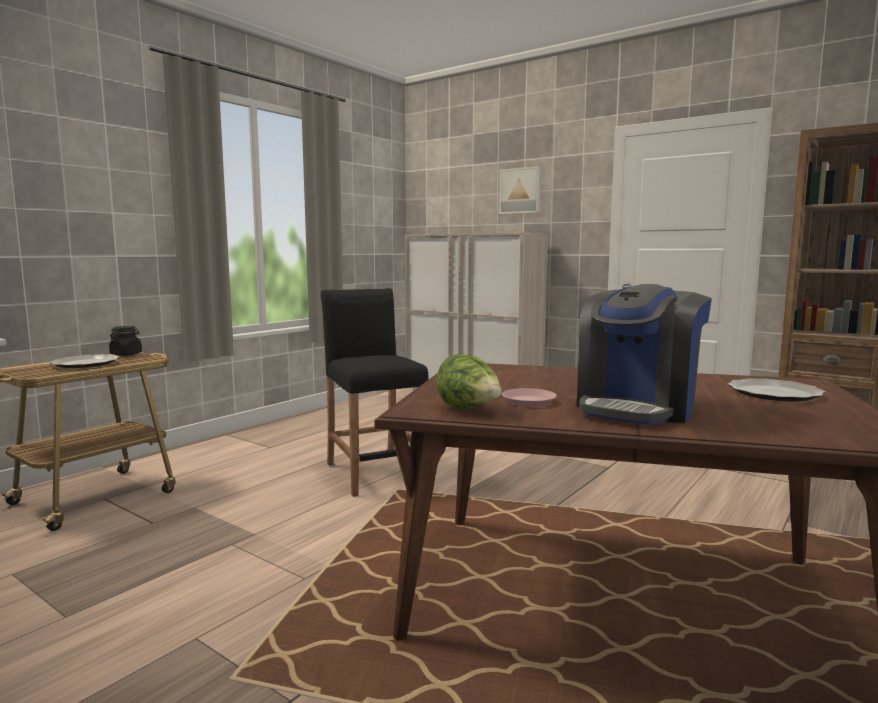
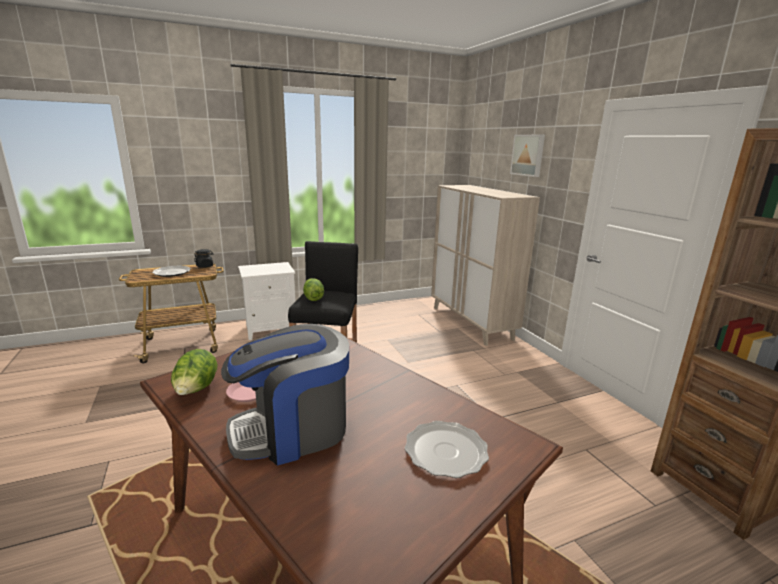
camera: 30 degrees right, 10 degrees up
(222, 453) = (271, 329): none -> white nightstand
(368, 359) = (313, 298): none -> lettuce

